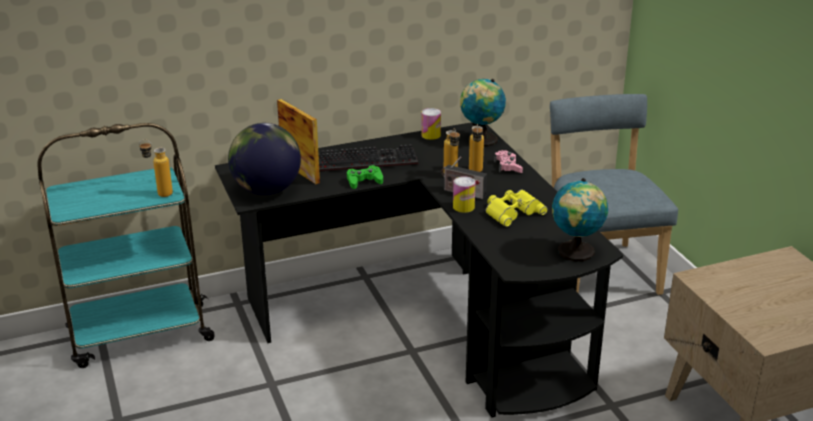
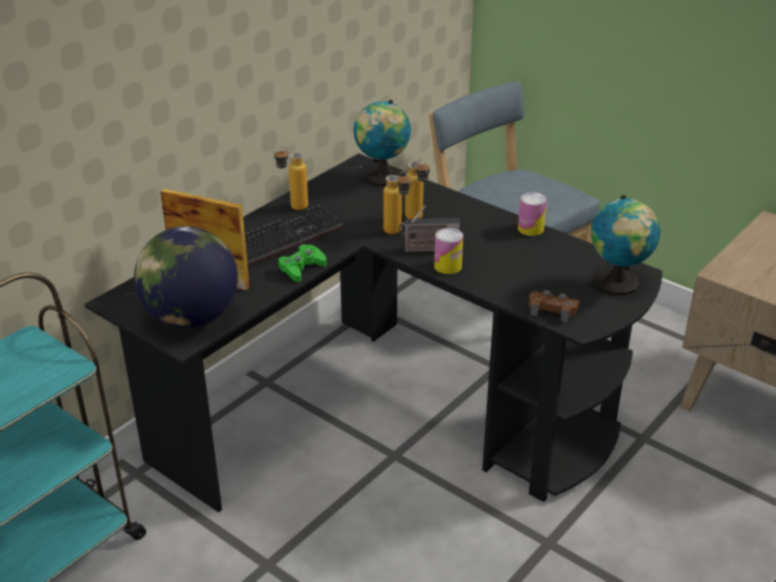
camera: 30 degrees left, 5 degrees up
(159, 193) = (53, 370): bottle -> bottle (292, 208)
(431, 135) = (320, 187): can -> can (530, 229)
(506, 254) = (552, 310): none -> brown game controller
(508, 166) = (443, 202): pink game controller -> none
(512, 211) = (504, 255): yellow binoculars -> none

